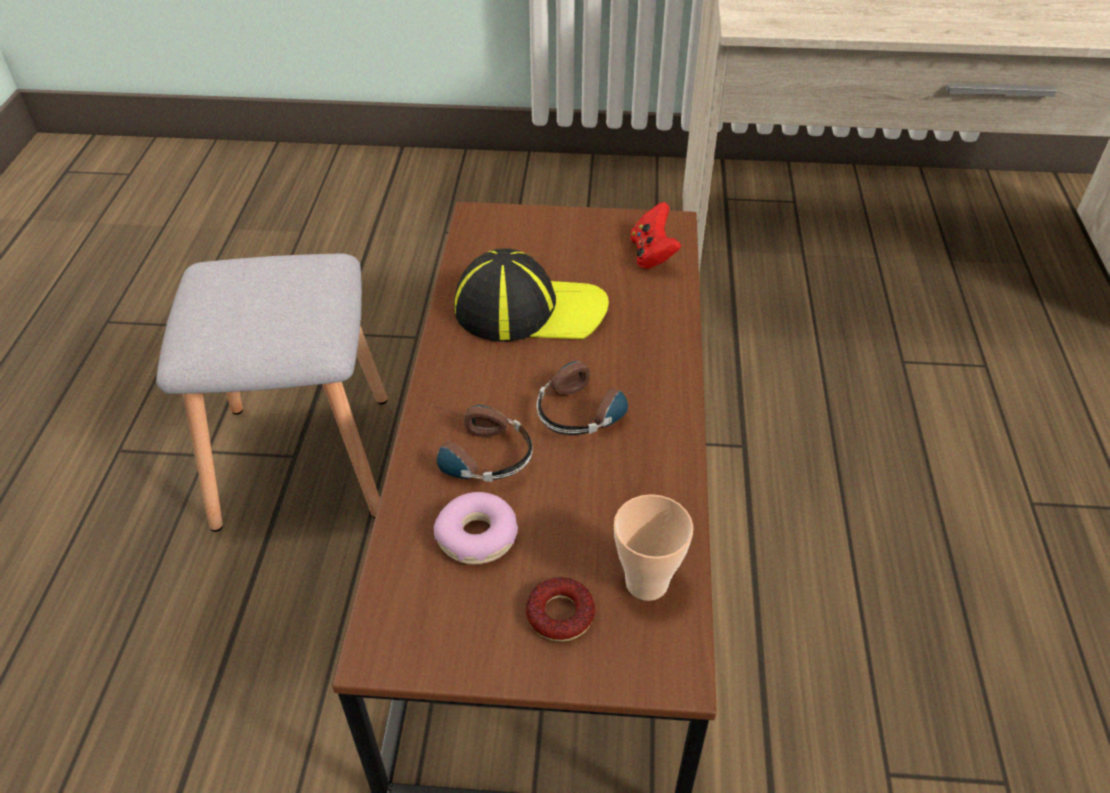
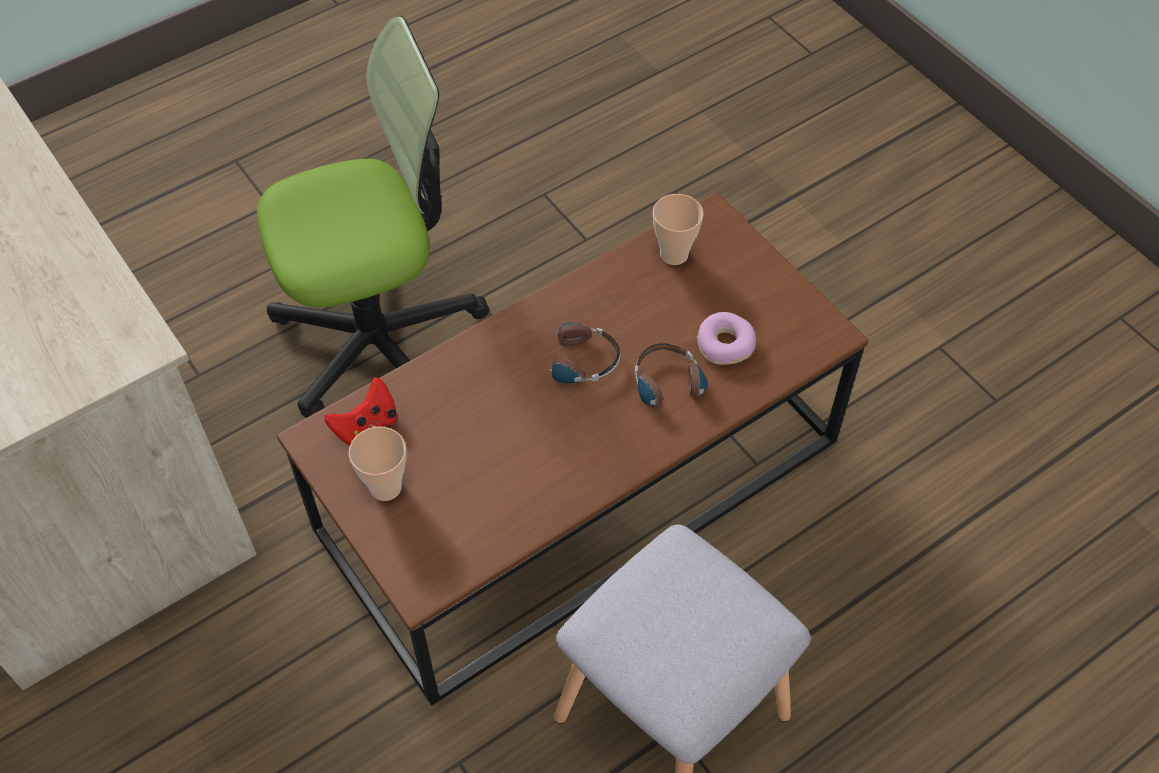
camera: 130 degrees left, 10 degrees up
(529, 309) = (507, 460): cap -> none
(560, 614) = (731, 276): donut -> none
(582, 239) = (386, 487): none -> cup
(853, 491) = (380, 343): none -> office chair

